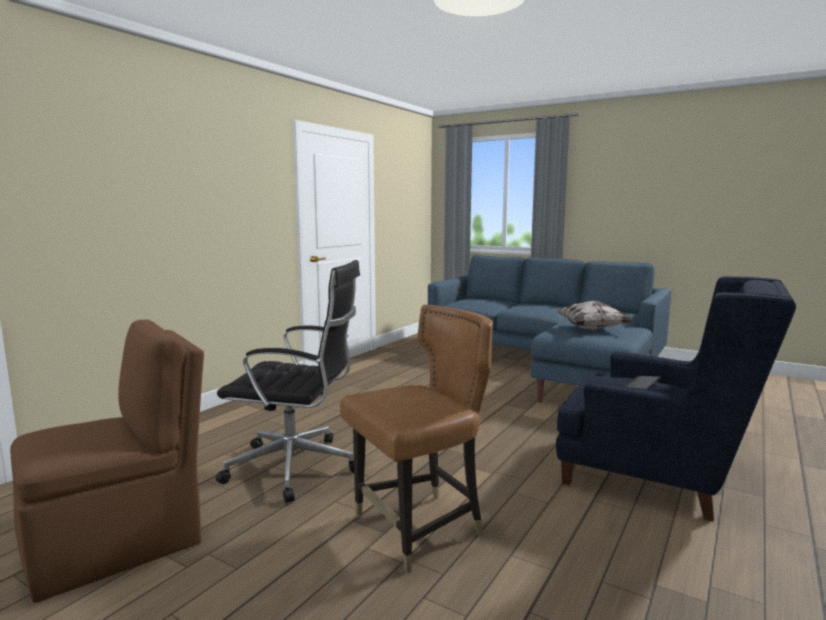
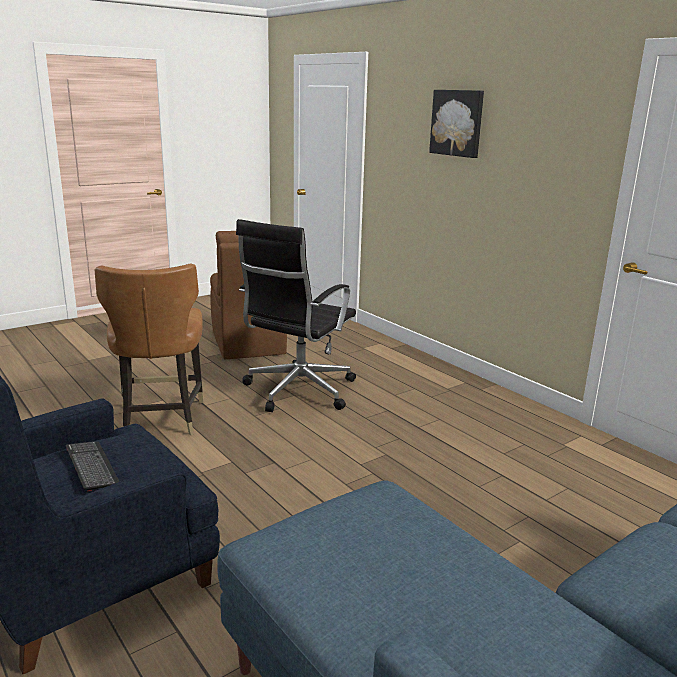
camera: 110 degrees right, 10 degrees up
(160, 169) = (457, 123): none -> picture
(591, 328) = (386, 556): pillow -> none

